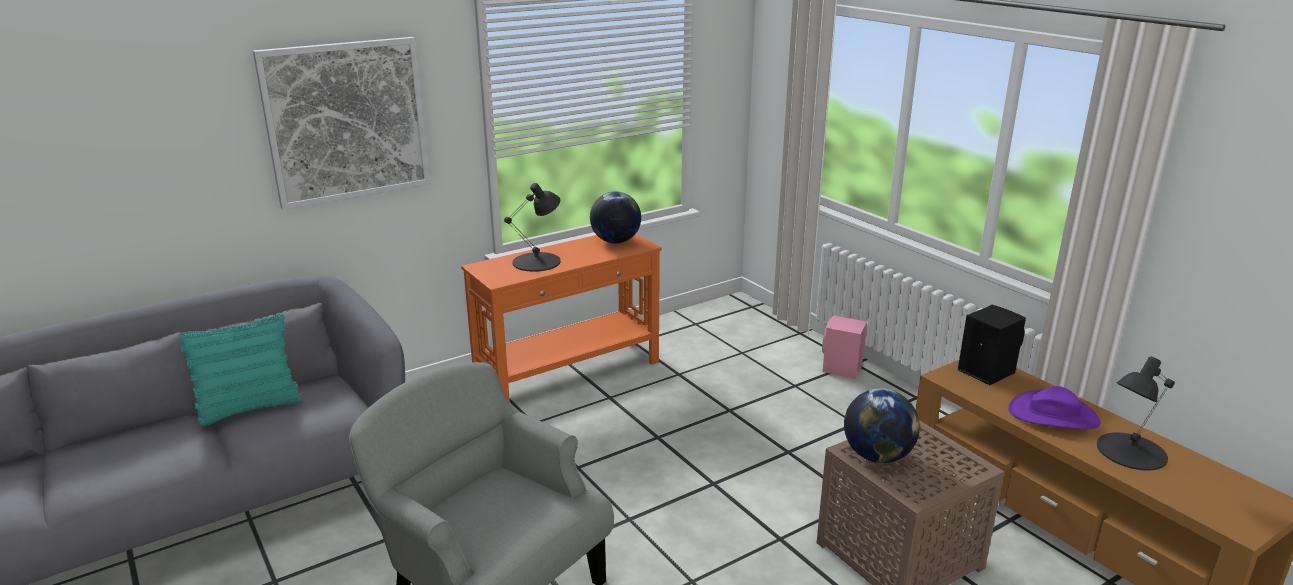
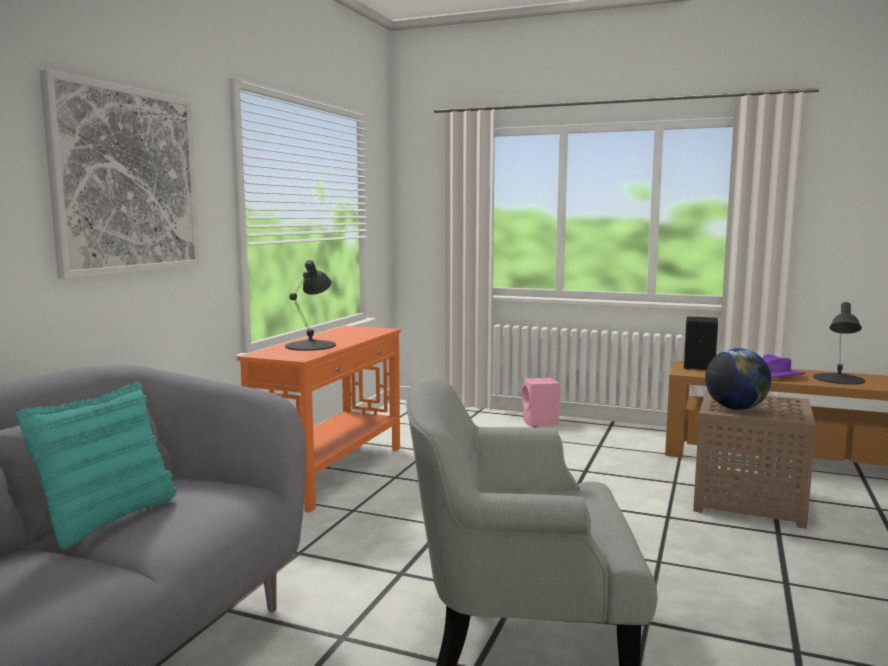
camera: 35 degrees left, 15 degrees down
(615, 241) = (354, 330): globe -> none

